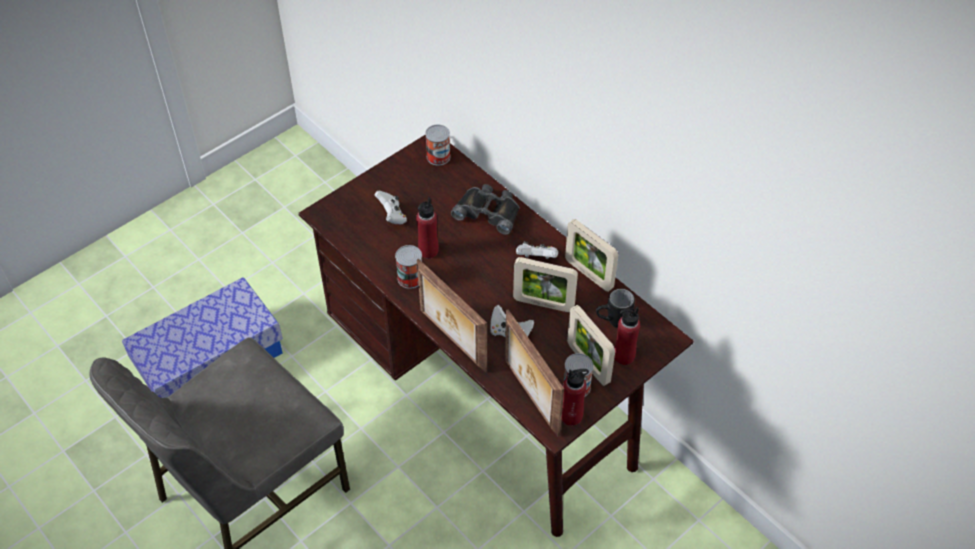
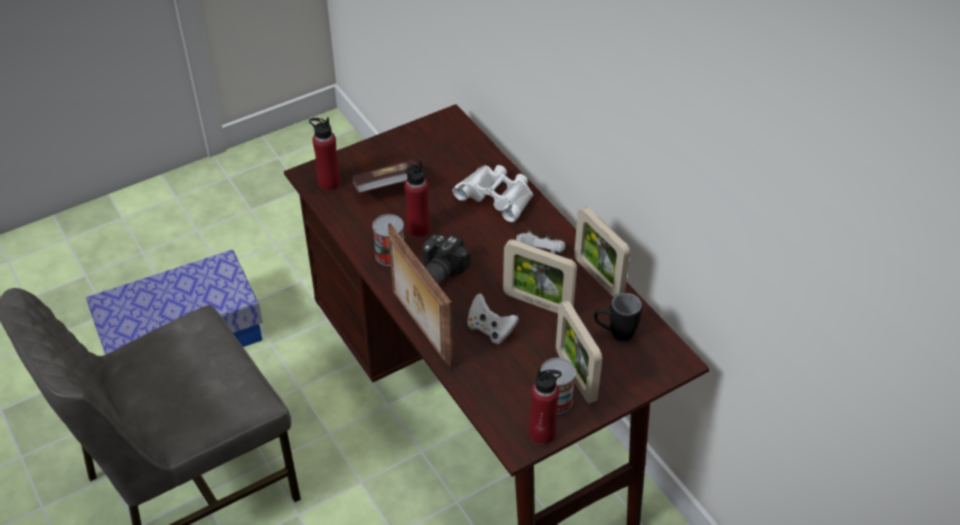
camera: 10 degrees right, 5 degrees down
(392, 216) = (387, 187): white game controller -> book
(438, 156) = (454, 132): can -> none
(453, 288) = (437, 272): none -> camera
(488, 212) = (497, 196): black binoculars -> white binoculars
(530, 397) = (497, 404): picture frame -> none
(624, 356) = (620, 374): red bottle -> red bottle (329, 182)

